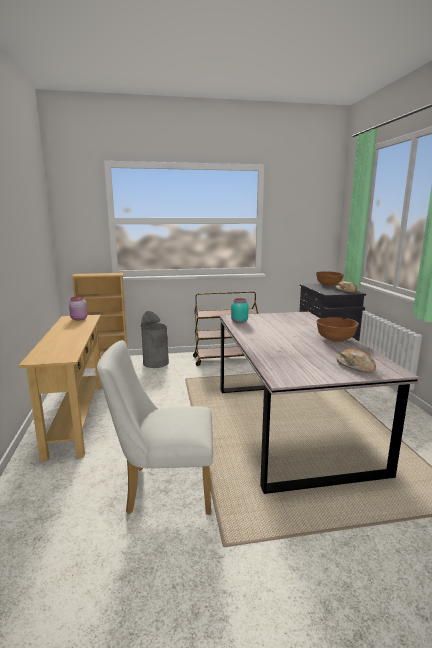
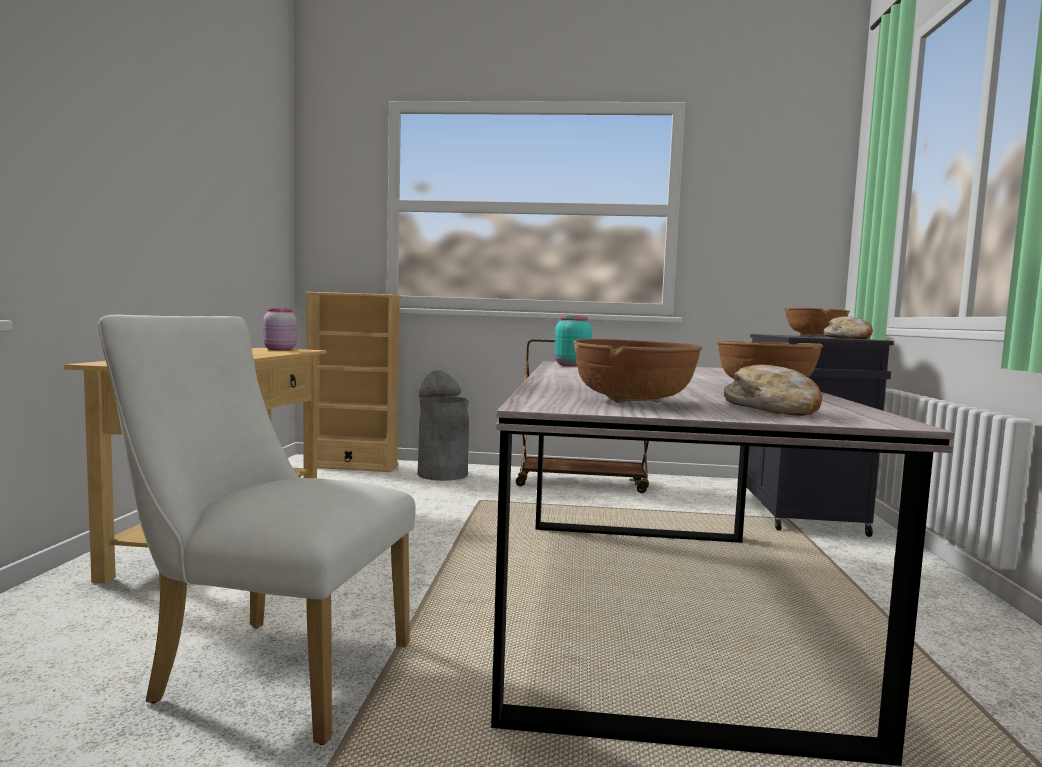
camera: 15 degrees right, 10 degrees down
(306, 367) = (633, 401): none -> brown bowl

